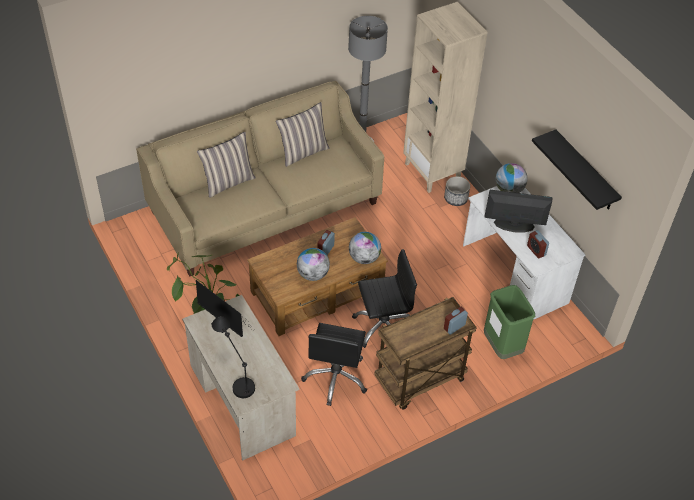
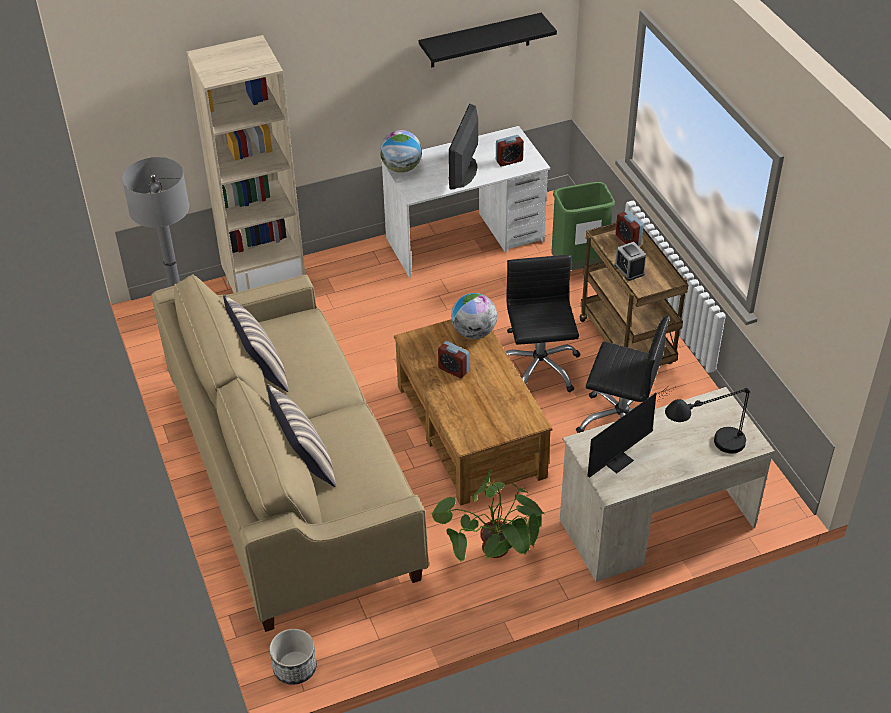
camera: 80 degrees left, 5 degrees down
(313, 274) = (498, 386): globe -> none
(418, 328) = (629, 270): none -> alarm clock
(455, 198) = (322, 274): planter -> planter (294, 667)

